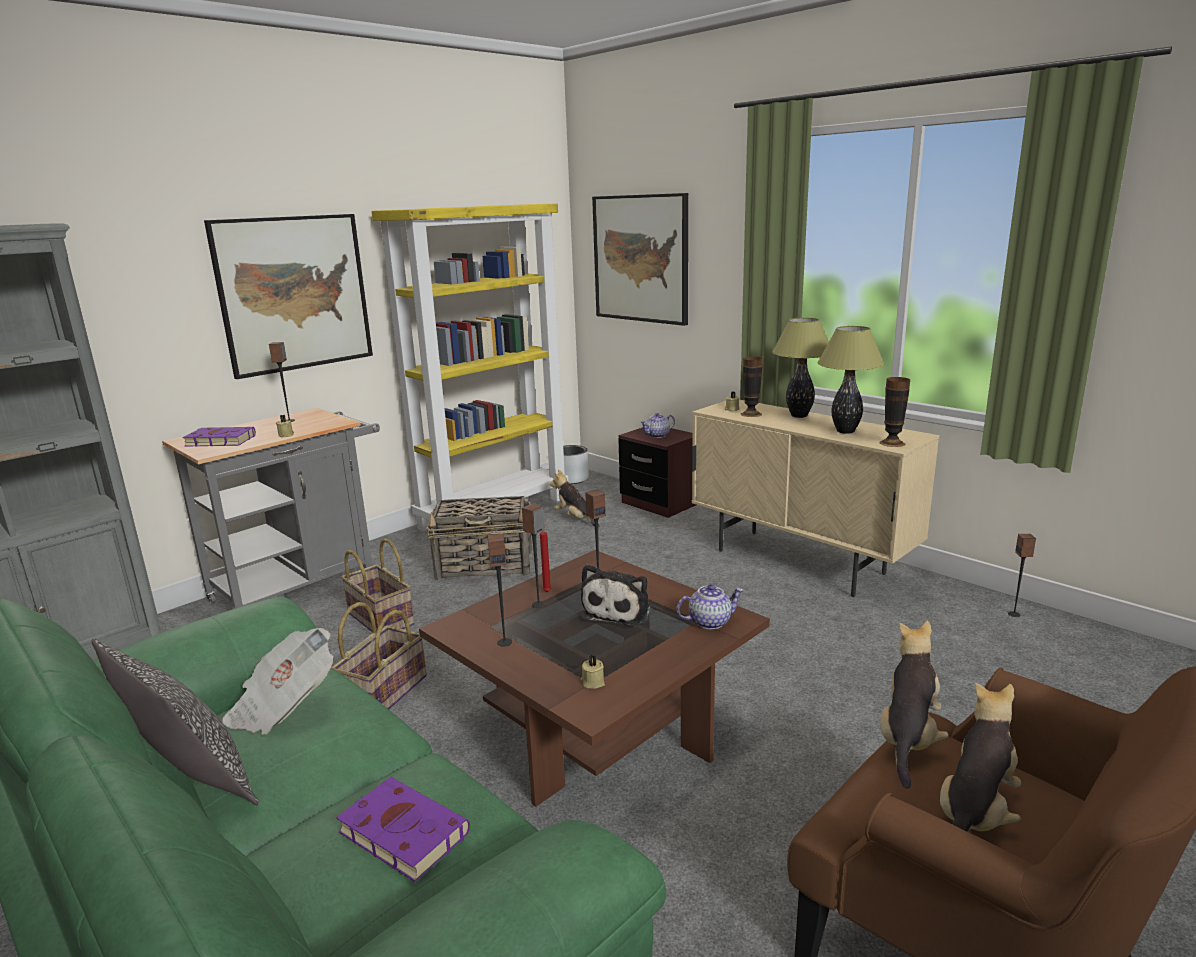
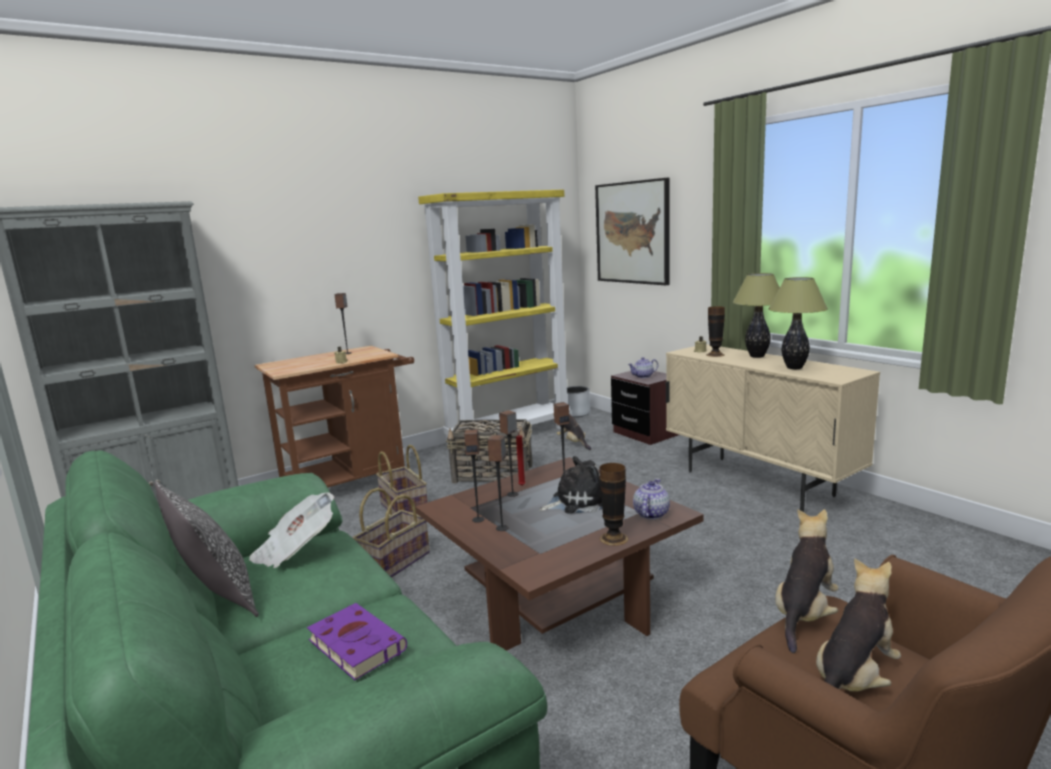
camera: 10 degrees right, 5 degrees down
(218, 441) = (292, 365): purple book -> none
(294, 293) = (357, 258): picture -> none
(303, 586) = (352, 483): grey cart -> brown cart
(592, 682) = (540, 552): beige candle -> none
(618, 610) = (576, 501): plush toy -> plush toy turned 135 degrees counterclockwise
(710, 621) = (650, 513): teapot -> teapot turned 60 degrees counterclockwise
(892, 443) = (834, 376): vase -> vase (614, 538)
(1014, 614) = (954, 535): speaker -> speaker (502, 528)

